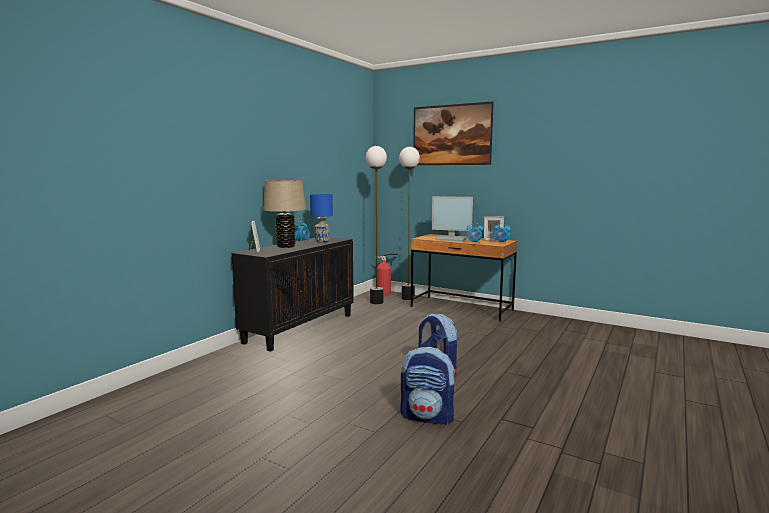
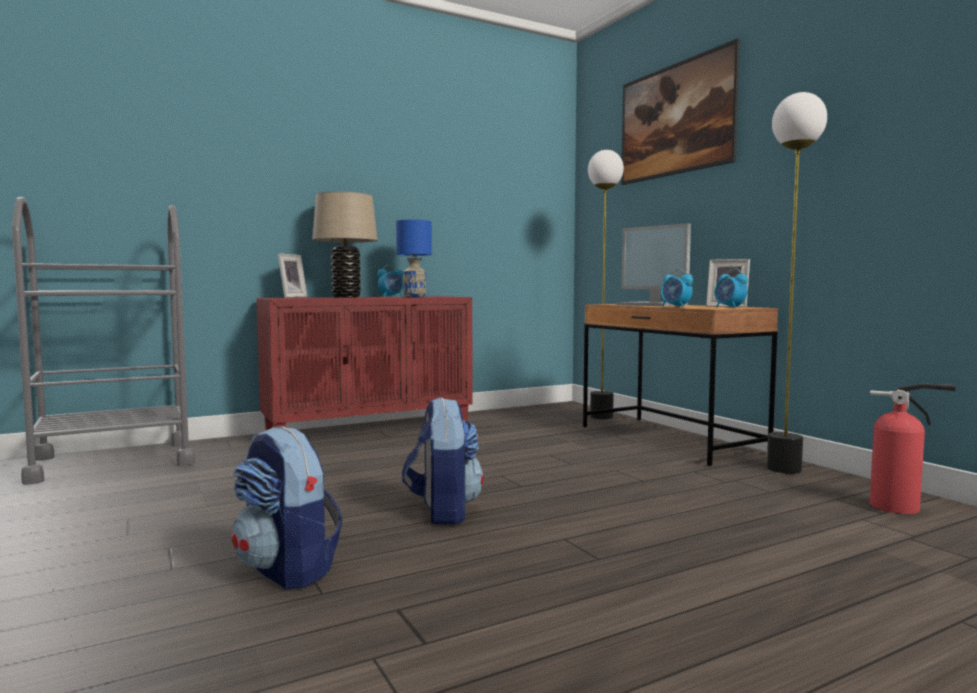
camera: 30 degrees right, 5 degrees down
(181, 383) = (114, 461): none -> grey cart
(300, 328) = (370, 429): black cabinet -> red cabinet
(377, 302) = (541, 415): floor lamp -> floor lamp (784, 469)
(385, 293) = (577, 407): fire extinguisher -> fire extinguisher (900, 508)

